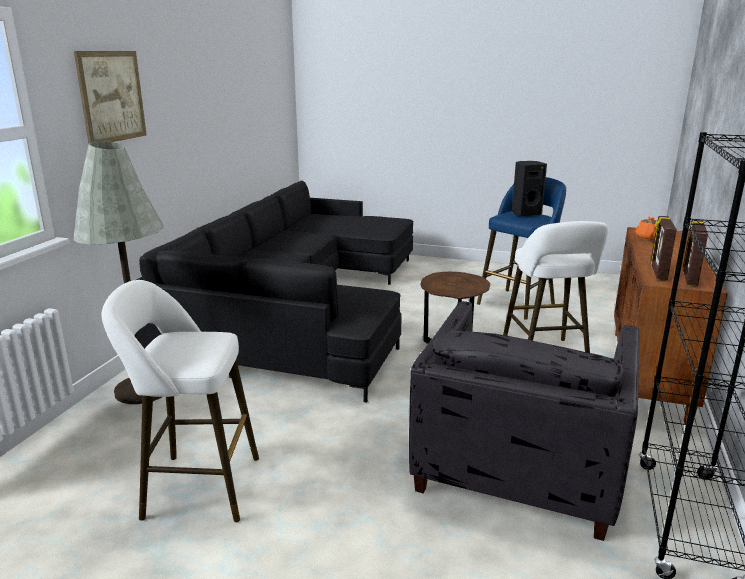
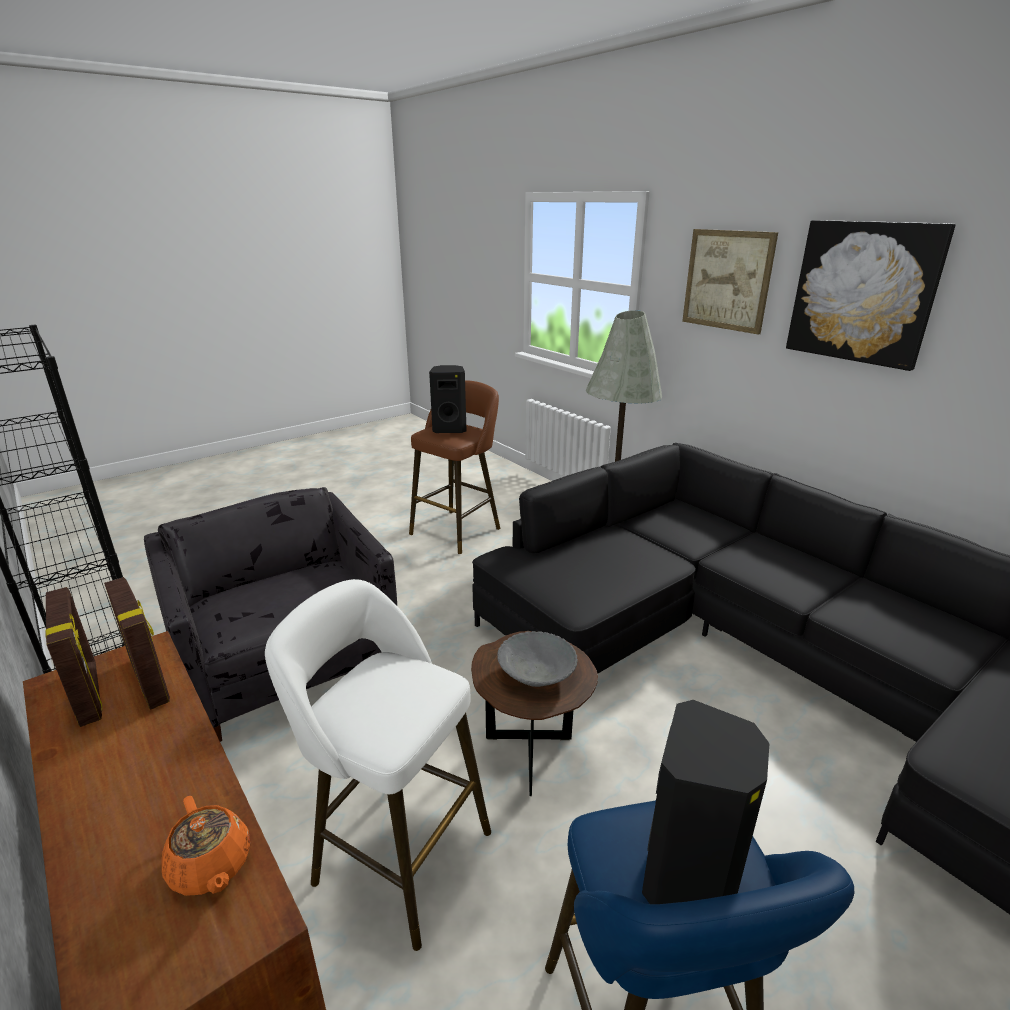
camera: 125 degrees right, 5 degrees up
(182, 88) = (863, 292): none -> picture
(185, 346) = (450, 429): none -> black speaker
(195, 487) = (458, 529): white stool -> brown stool
(456, 281) = (537, 674): none -> grey bowl

